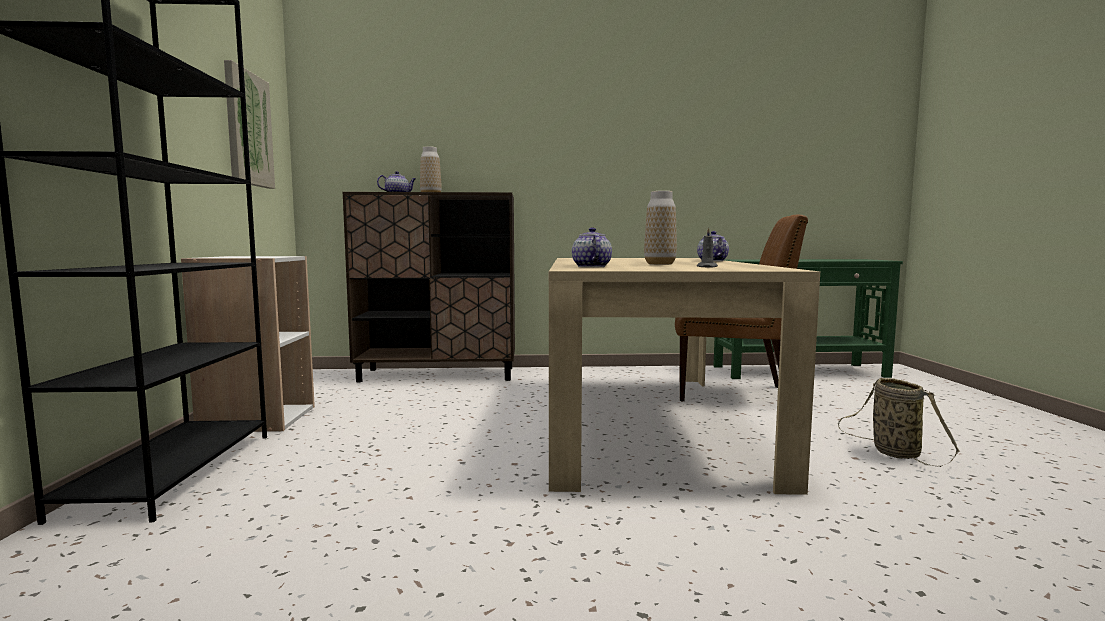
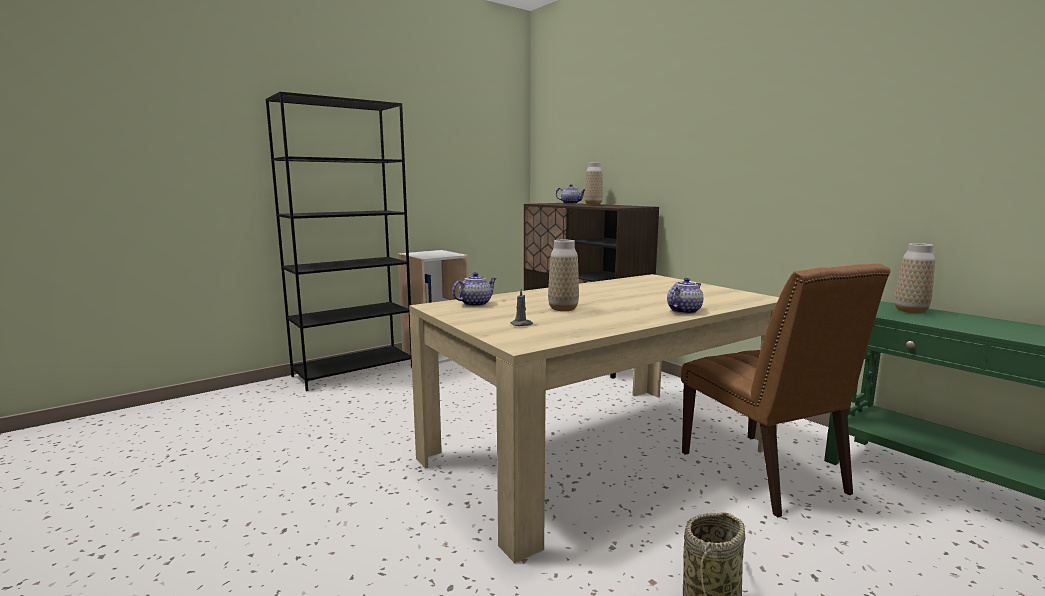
camera: 55 degrees right, 5 degrees up
(248, 129) = (474, 162): picture -> none
(752, 259) = (910, 311): none -> vase

